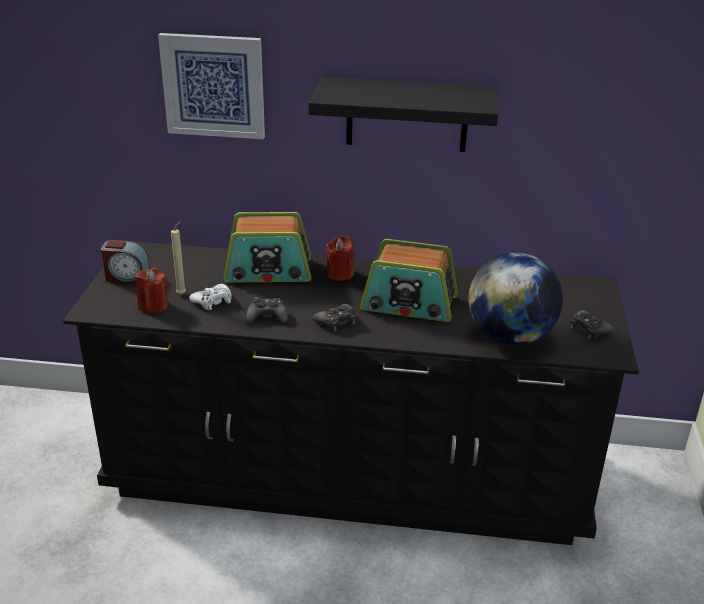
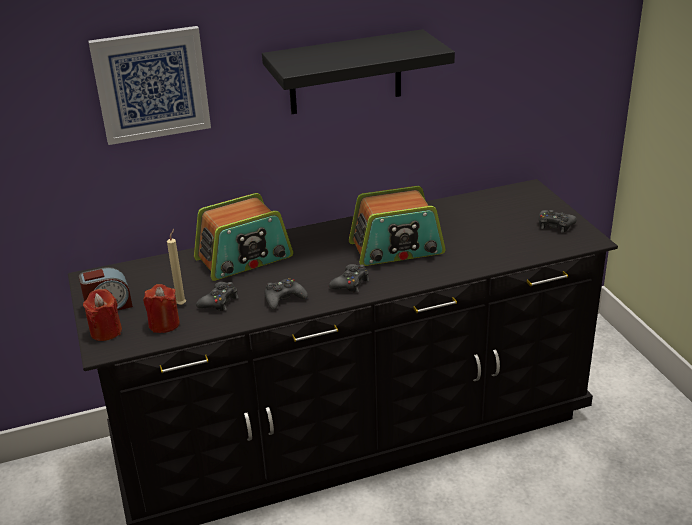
camera: 25 degrees left, 0 degrees up
(213, 301) = (219, 302): white game controller -> black game controller
(340, 274) = (312, 241): red candle -> red candle (106, 331)
(510, 337) = (502, 250): globe -> none

